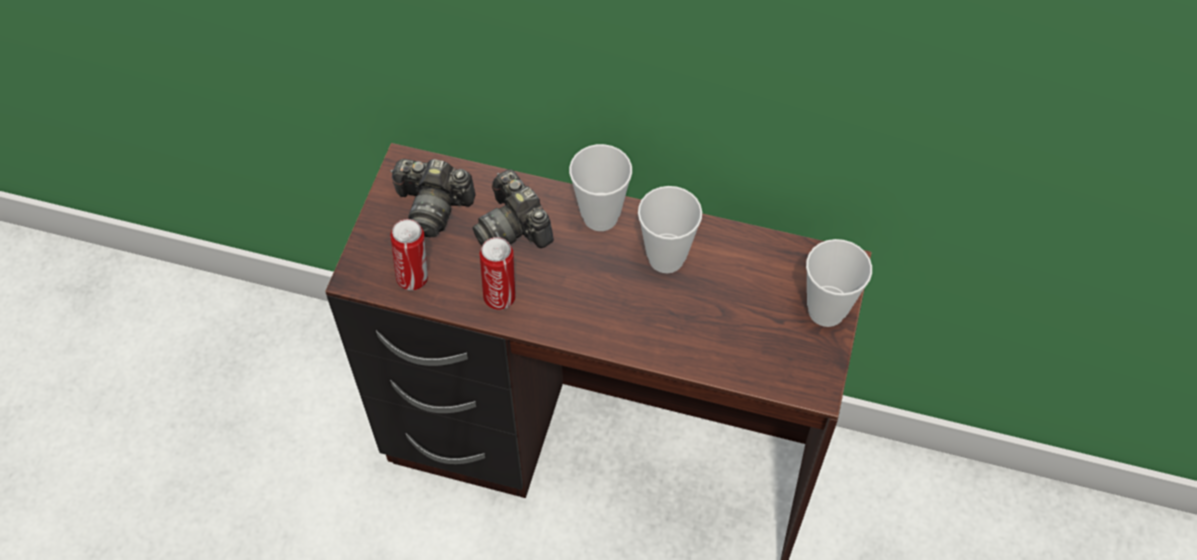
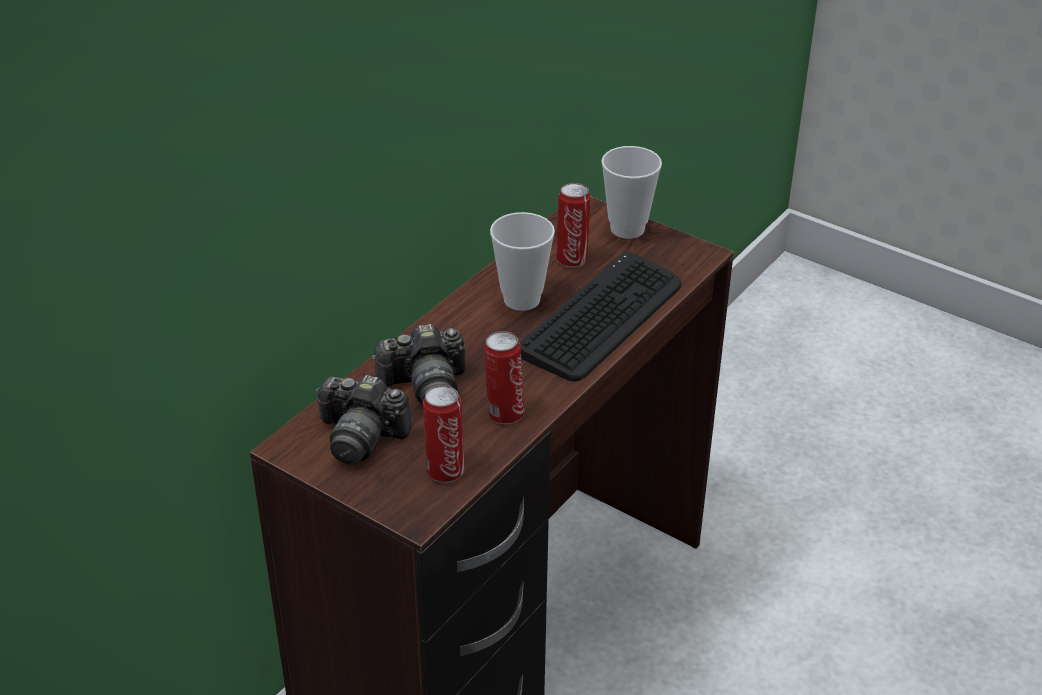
camera: 70 degrees left, 20 degrees down
(433, 206) = (361, 437): camera -> camera turned 75 degrees clockwise
(600, 216) = (449, 327): cup -> none
(667, 331) = (602, 318): none -> keyboard
(750, 278) = (572, 259): none -> can

